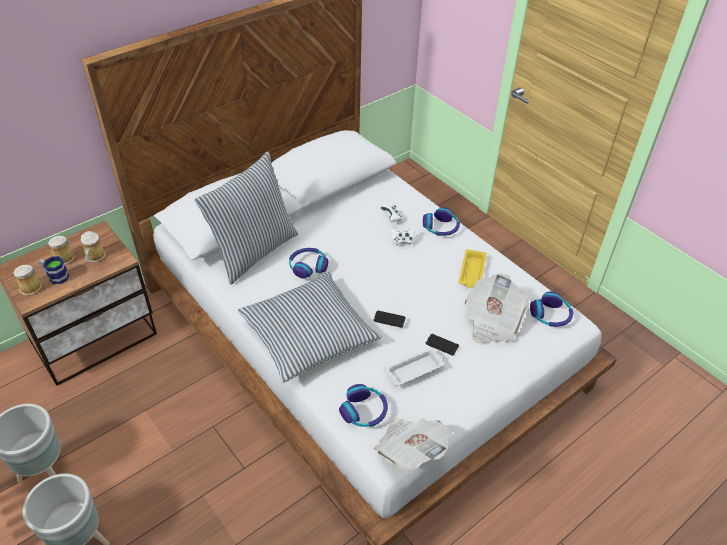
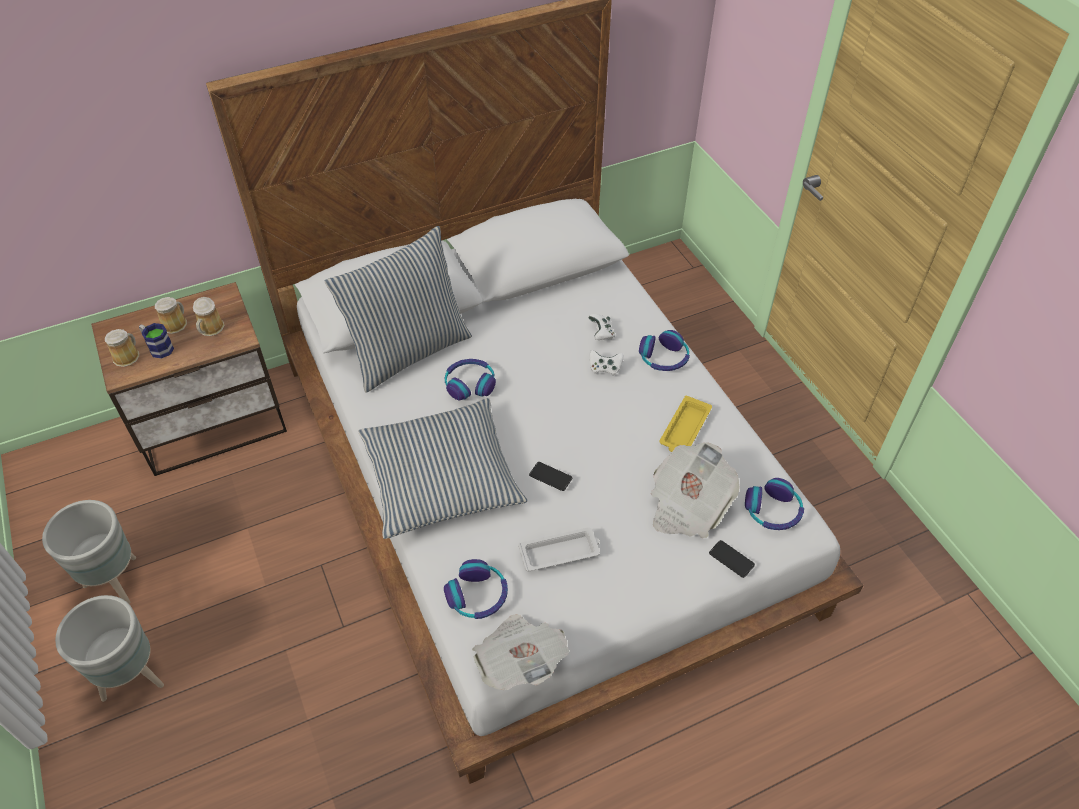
camera: 15 degrees right, 5 degrees up
(442, 345) = (609, 525): phone -> phone (731, 559)

